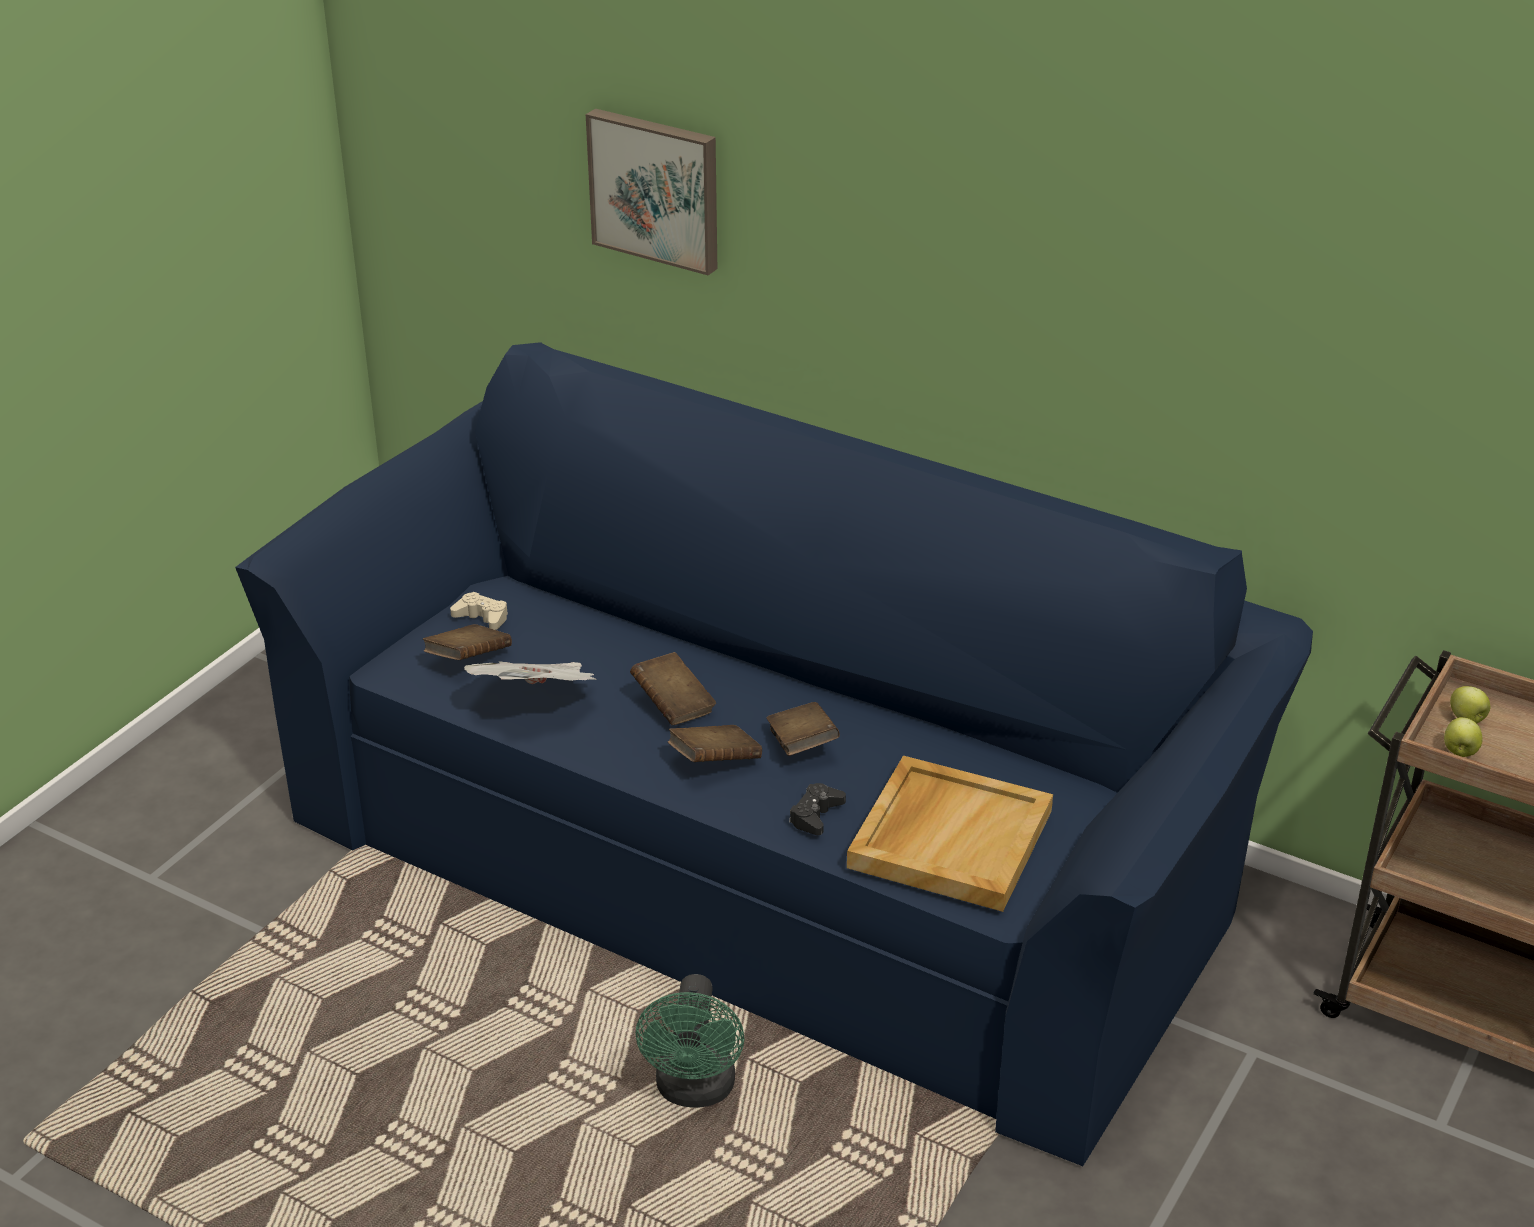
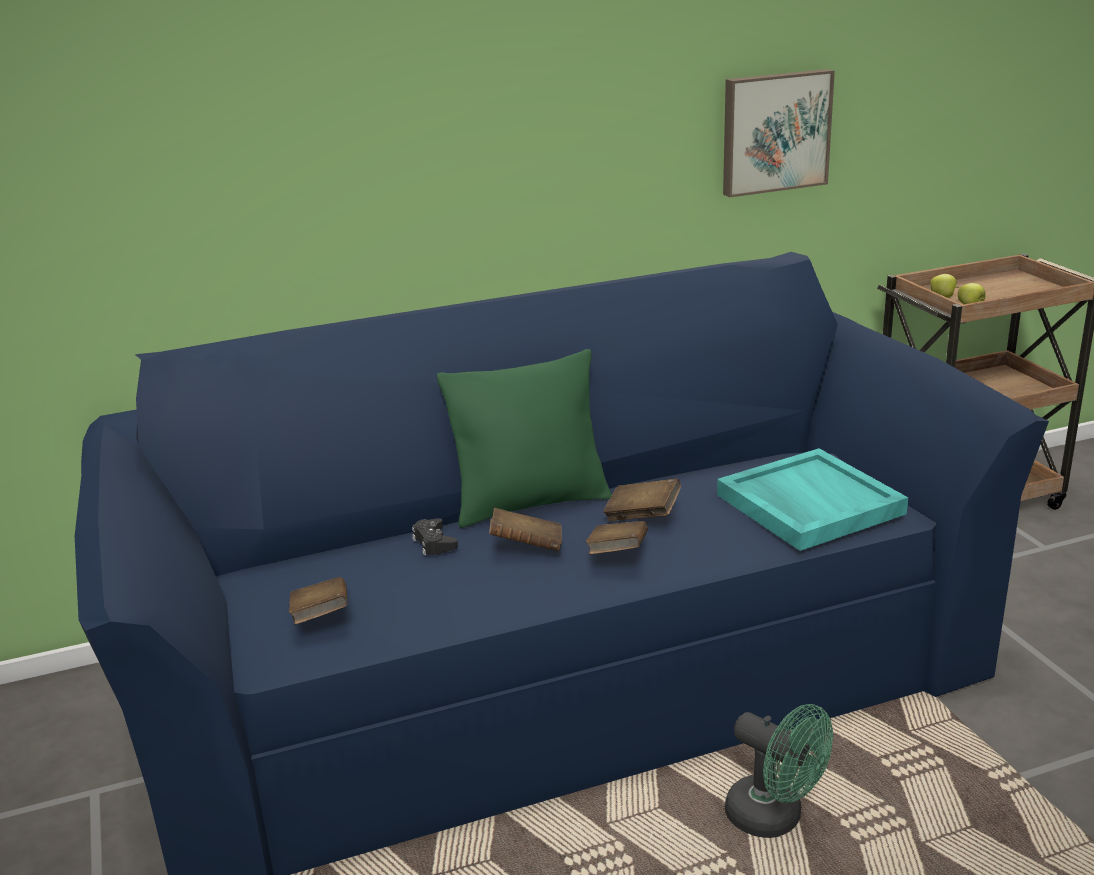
camera: 50 degrees left, 10 degrees down
(482, 617) = (274, 592): beige game controller -> none
(537, 699) = (427, 603): newspaper -> none
(656, 189) = (224, 160): picture -> picture (774, 132)
(760, 670) = (530, 503): none -> green pillow
(816, 815) = (726, 540): black game controller -> black game controller (434, 543)
(949, 838) = (807, 504): beige tray -> turquoise tray

